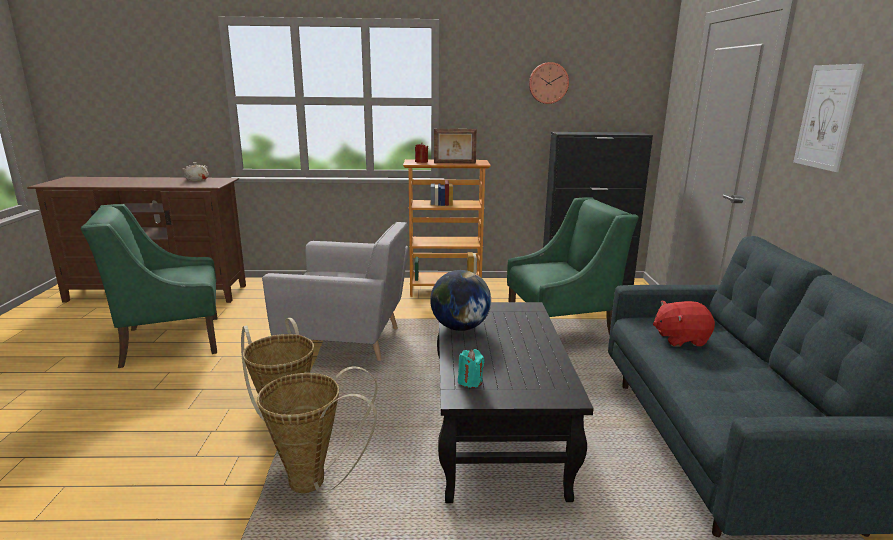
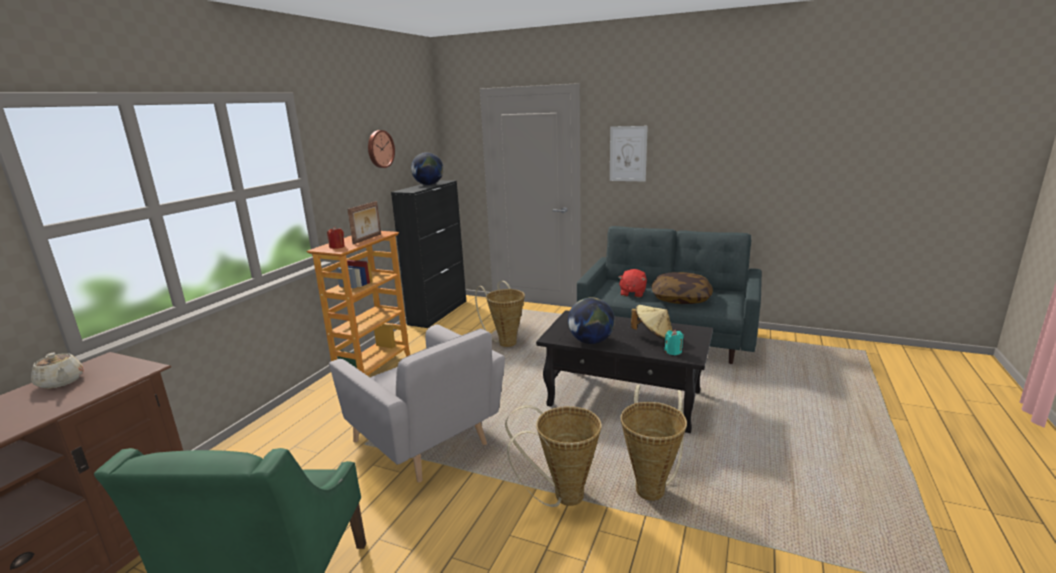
camera: 65 degrees left, 0 degrees up
(347, 340) = (427, 441): grey armchair -> grey armchair turned 105 degrees clockwise
(510, 363) = (653, 336): none -> beige hat
(561, 331) = (505, 342): green armchair -> basket
(608, 133) = (428, 184): none -> globe
(716, 379) = (681, 298): none -> pillow

